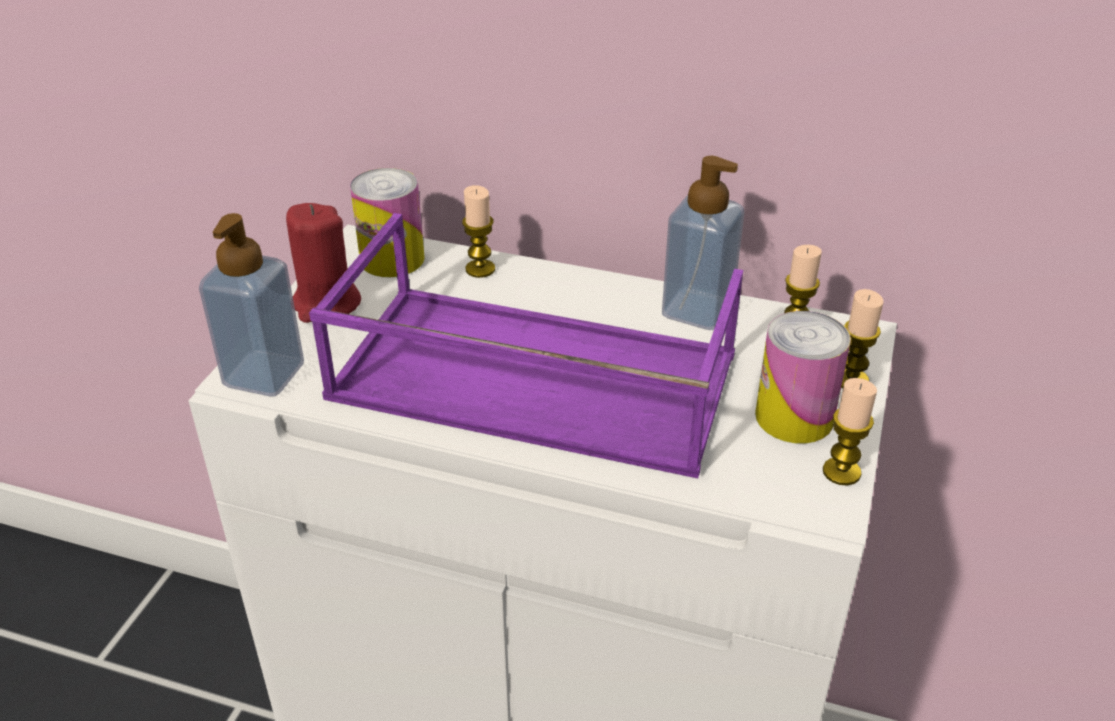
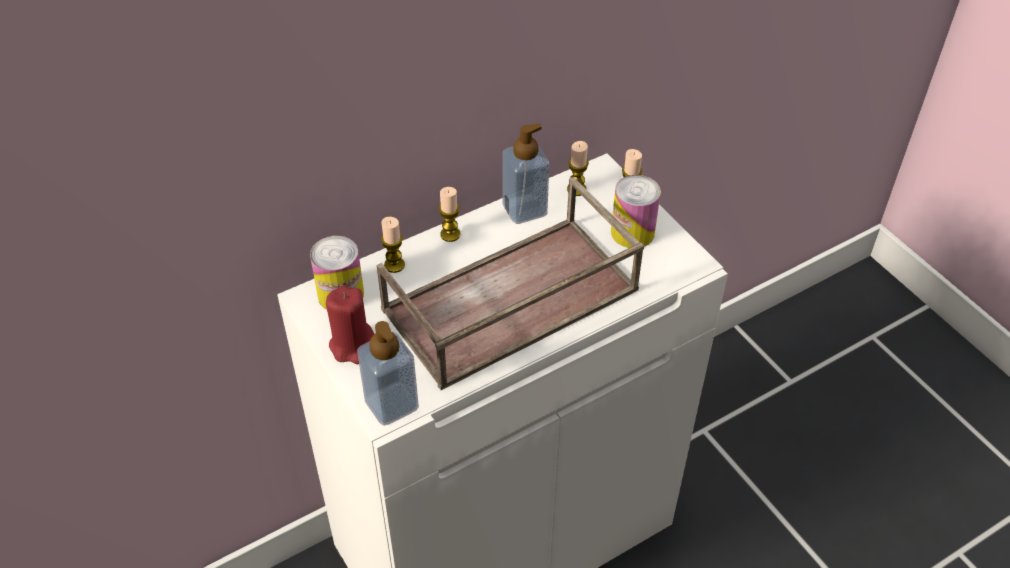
camera: 50 degrees left, 10 degrees up
(528, 379) = (510, 303): purple tray -> brown tray
(841, 472) = (679, 243): candle -> candle (450, 234)

